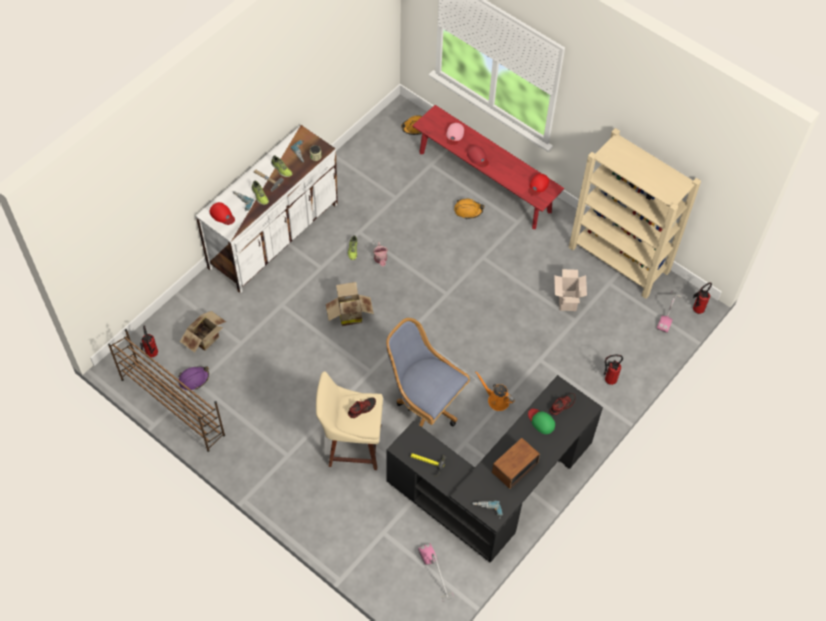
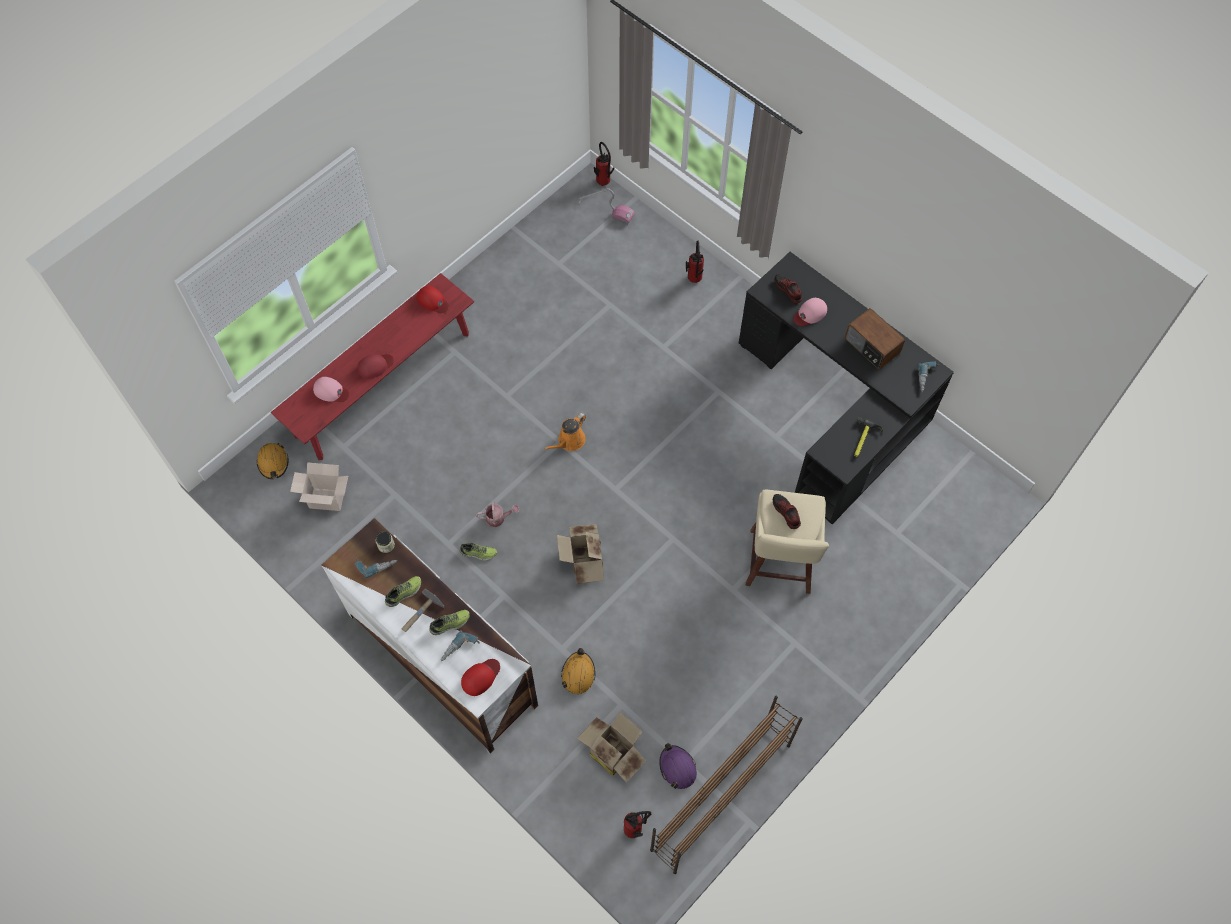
camera: 85 degrees left, 5 degrees up
(424, 403) = (721, 477): blue office chair -> none
(435, 573) = (945, 479): vacuum cleaner -> none
(468, 210) = (429, 407): orange hard hat -> orange hard hat (578, 674)
(496, 400) = (718, 398): orange watering can -> orange watering can (569, 441)
(541, 421) = (810, 313): green cap -> pink cap
(566, 300) = (579, 310): cardboard box -> cardboard box (325, 500)
(619, 259) = (524, 249): beige bookcase -> none

